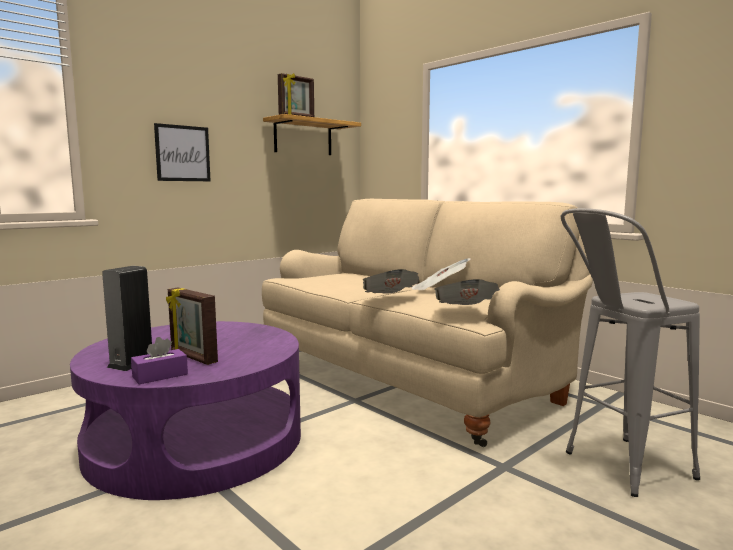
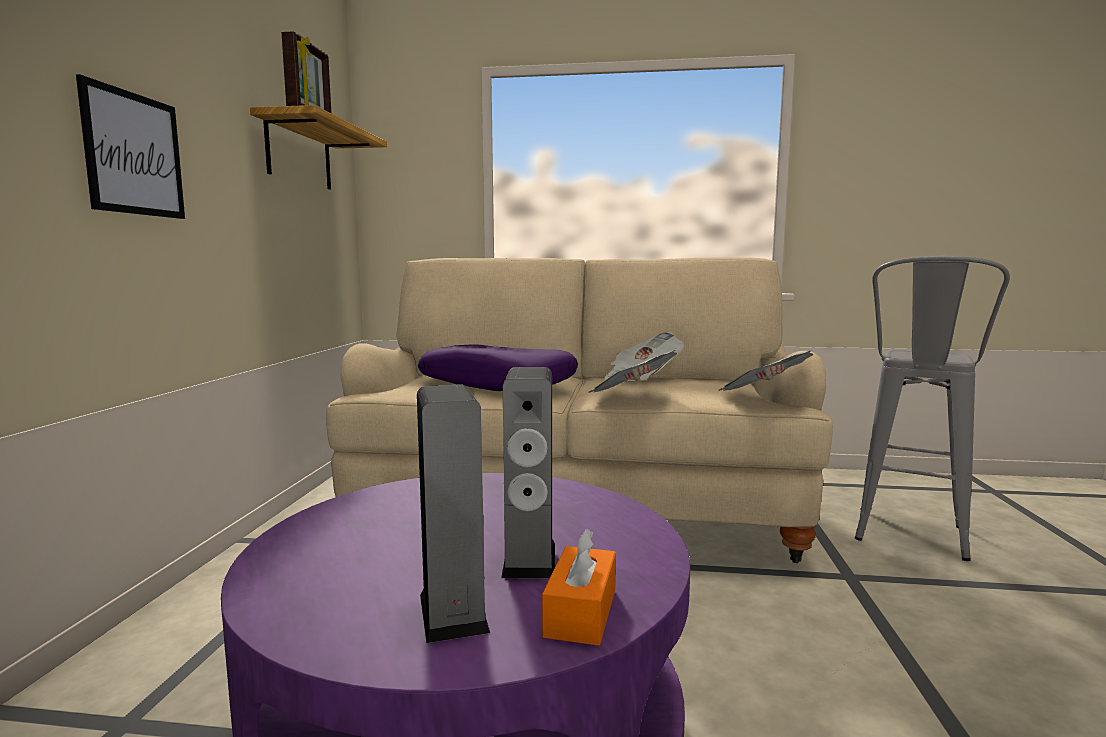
camera: 40 degrees left, 0 degrees up
(160, 375) = (581, 612): purple tissue box -> orange tissue box
(192, 358) = (529, 559): picture frame -> speaker
(350, 281) = (498, 383): none -> purple pillow

